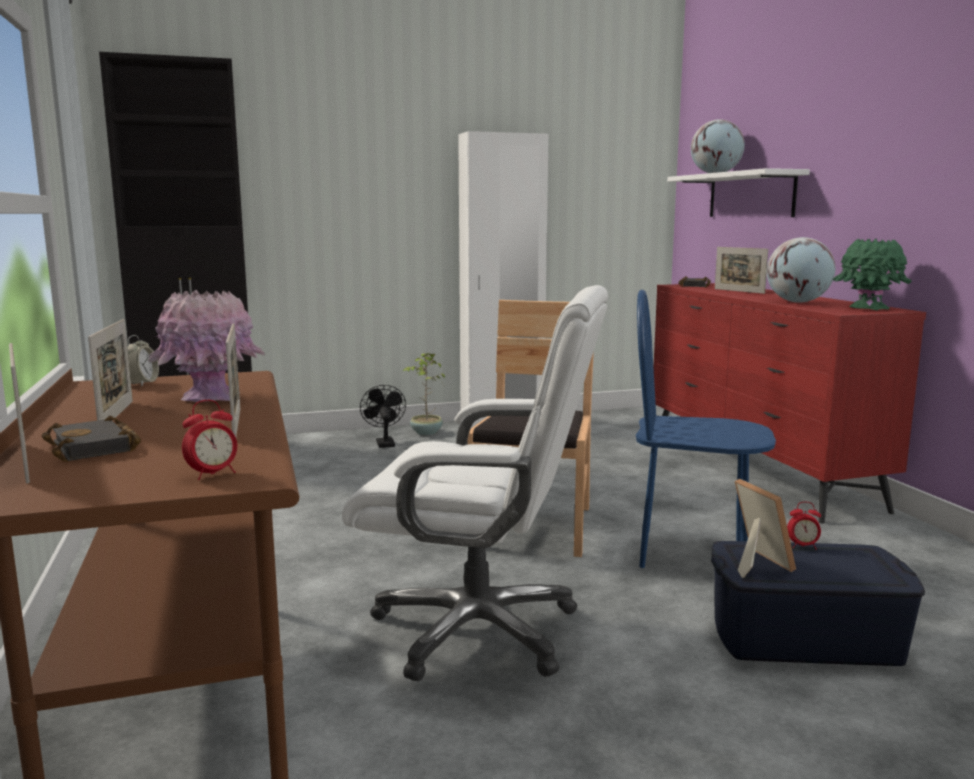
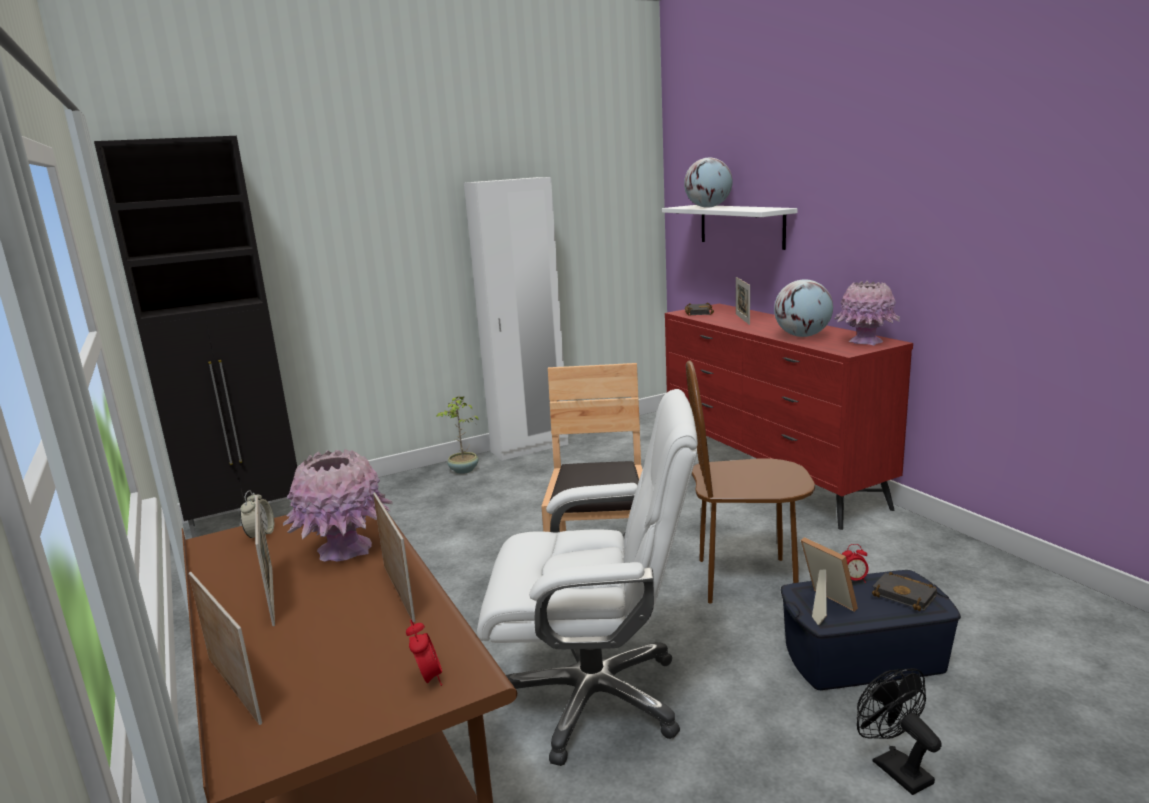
camera: 10 degrees left, 5 degrees up
(96, 447) = (288, 653): black book -> black book (906, 595)
(213, 474) = (428, 679): alarm clock -> alarm clock turned 60 degrees counterclockwise
(384, 443) = (428, 488): black fan -> black fan (894, 767)
(692, 552) = (746, 579): blue chair -> brown chair
(739, 291) = (742, 319): picture frame -> picture frame turned 45 degrees clockwise
(868, 308) = (865, 342): green vase -> pink vase

